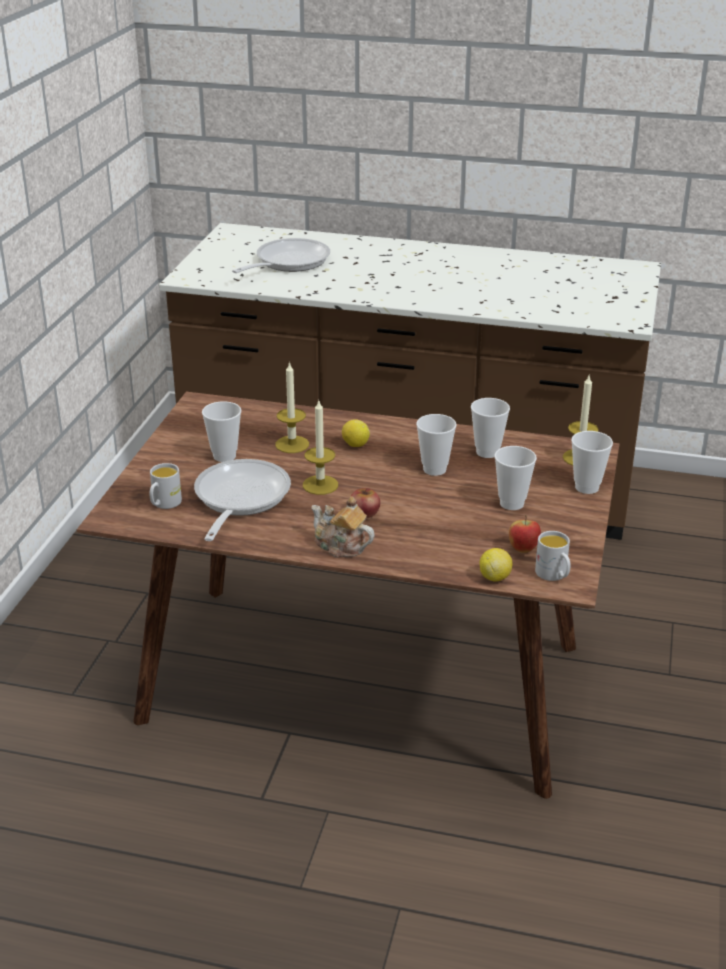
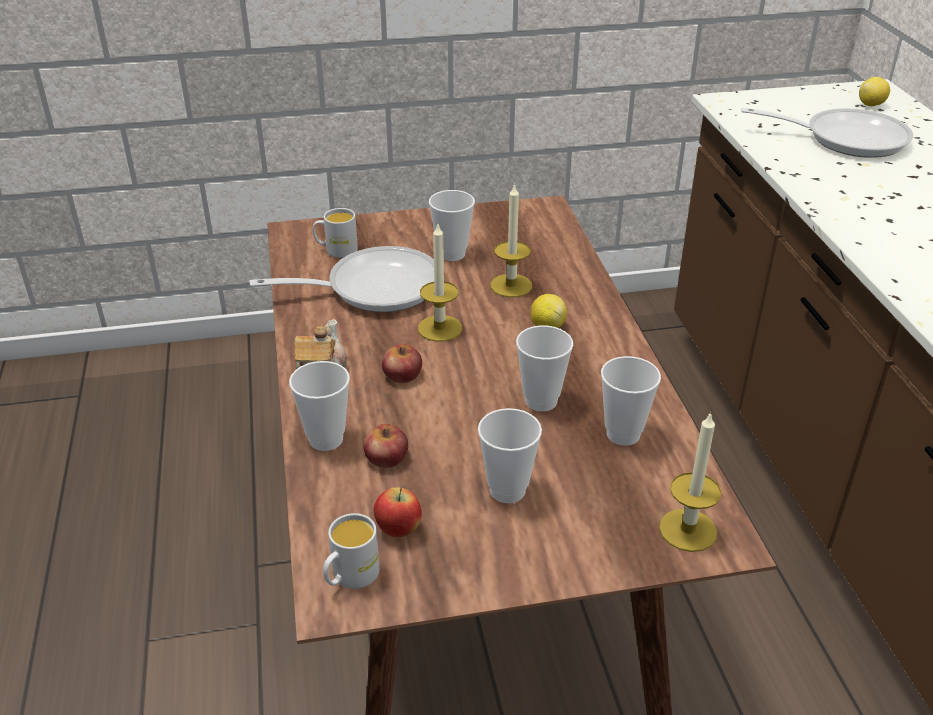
camera: 65 degrees right, 5 degrees up
(451, 538) = (386, 458): none -> apple
(495, 577) = (317, 520): lemon -> lemon (871, 105)
(587, 487) = (608, 557): cup -> cup (326, 439)

